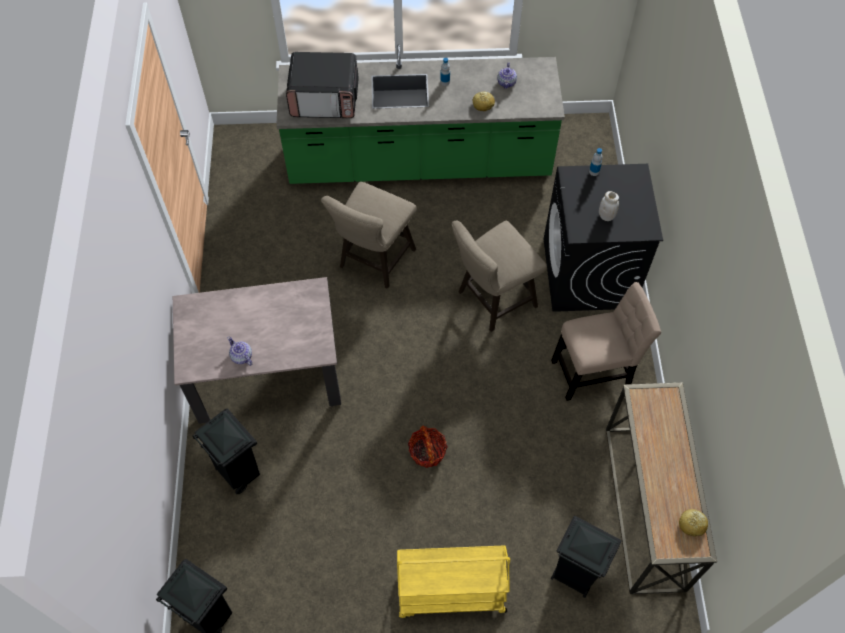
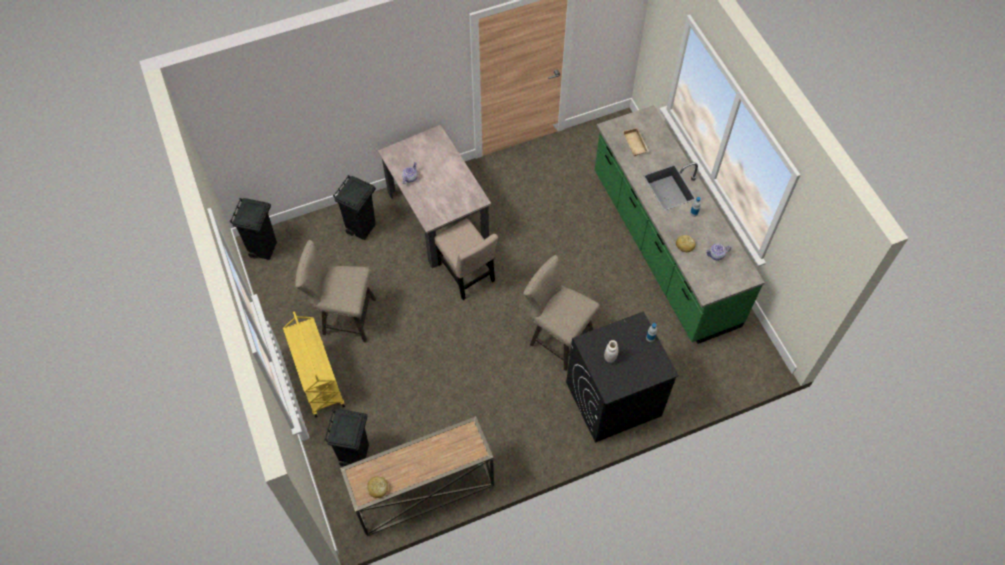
camera: 70 degrees right, 0 degrees up
(325, 99) = (636, 143): microwave -> beige tray
(374, 262) = (556, 249): beige stool -> beige stool (344, 317)
(427, 452) = (416, 333): basket -> none
(594, 371) = (524, 427): beige chair -> beige chair (467, 275)

